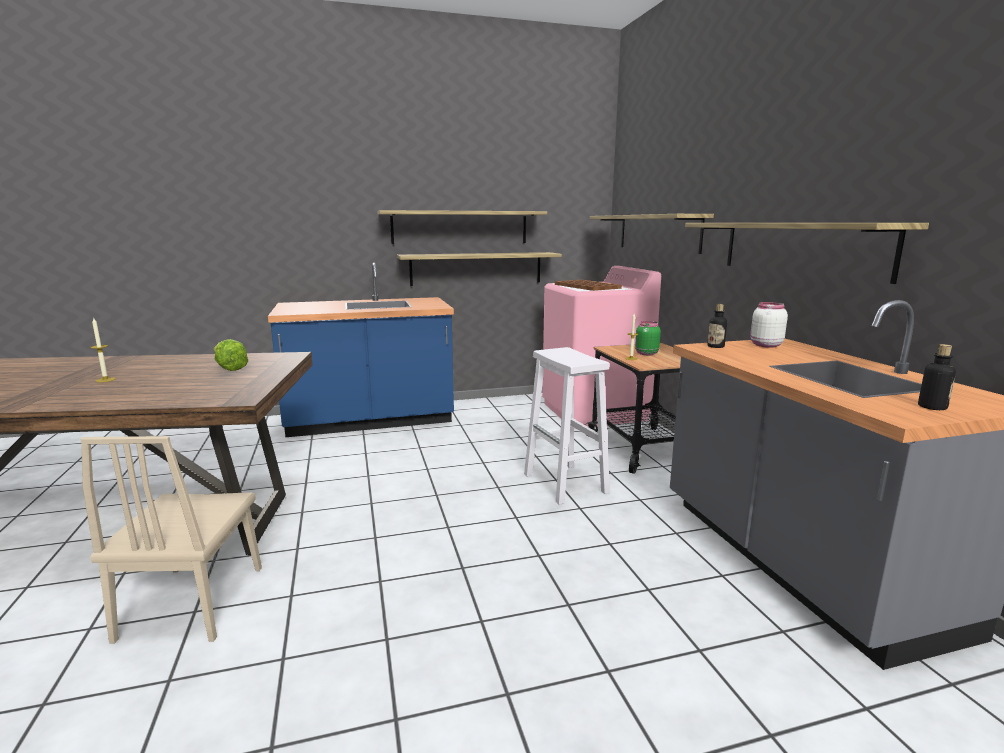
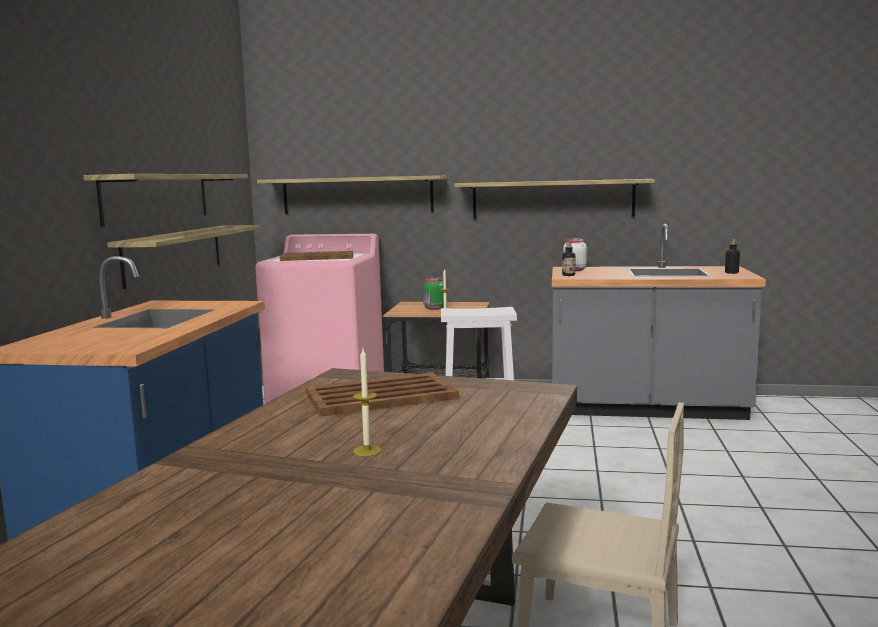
camera: 65 degrees left, 5 degrees down
(229, 368) = (382, 396): lettuce -> brown tray

